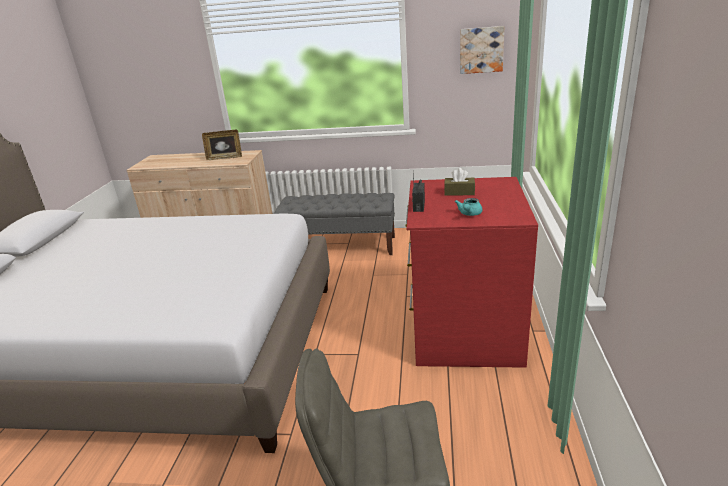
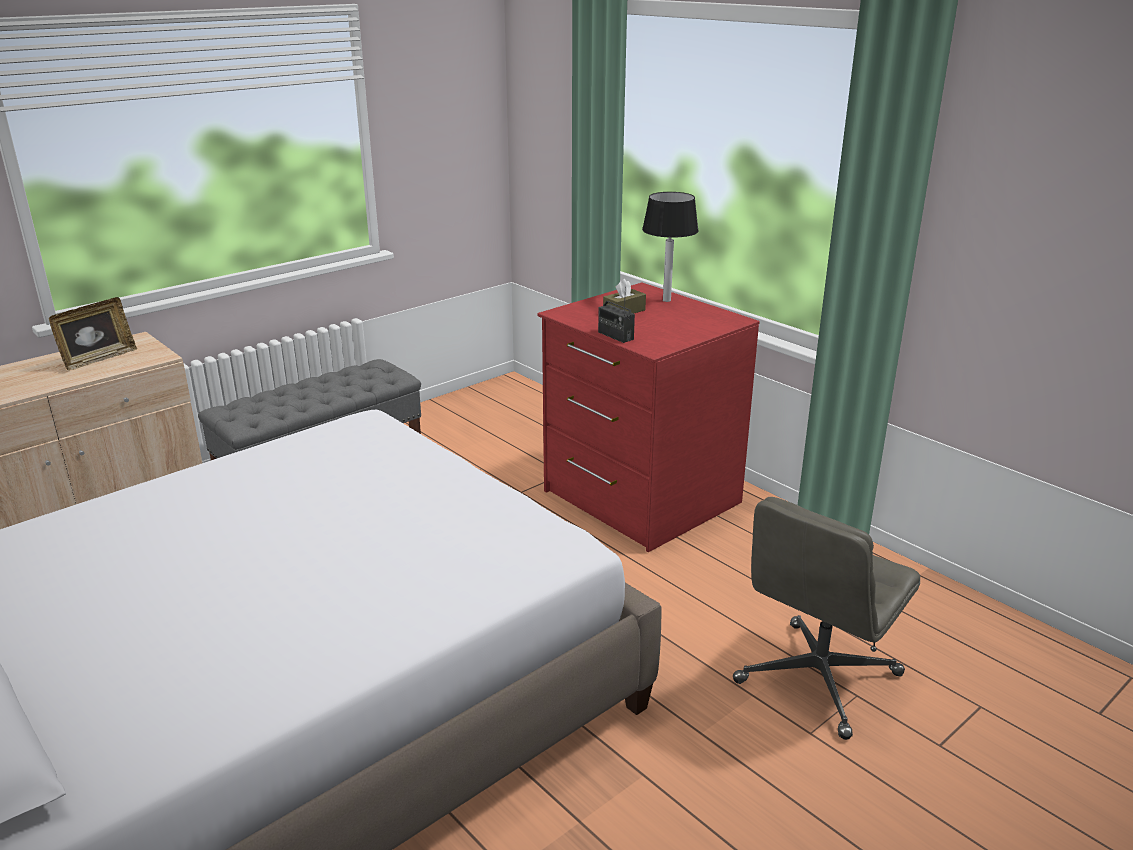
camera: 50 degrees left, 0 degrees up
(469, 214) = (683, 329): turquoise teapot -> none
(481, 50) = (464, 121): picture -> none
(503, 192) = (666, 300): none -> table lamp

